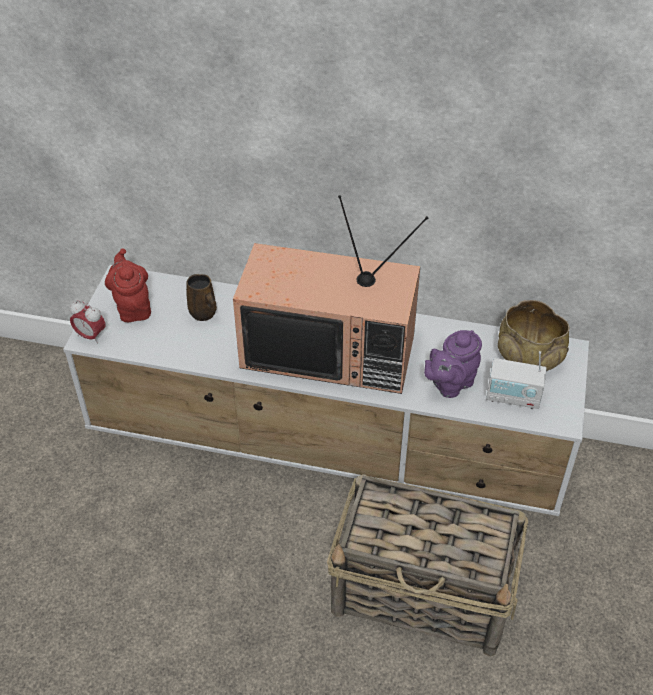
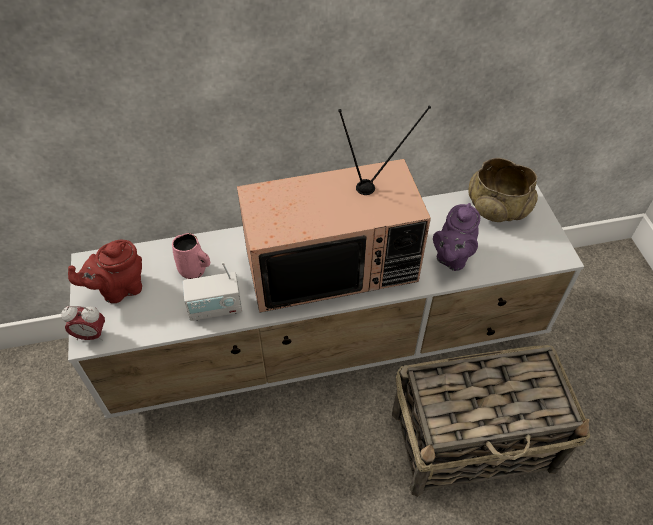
camera: 25 degrees left, 5 degrees up
(132, 307) = (119, 289): red teapot -> red teapot turned 75 degrees counterclockwise
(204, 314) = (194, 270): brown mug -> pink mug
(513, 397) = (509, 249): radio -> radio (215, 308)

